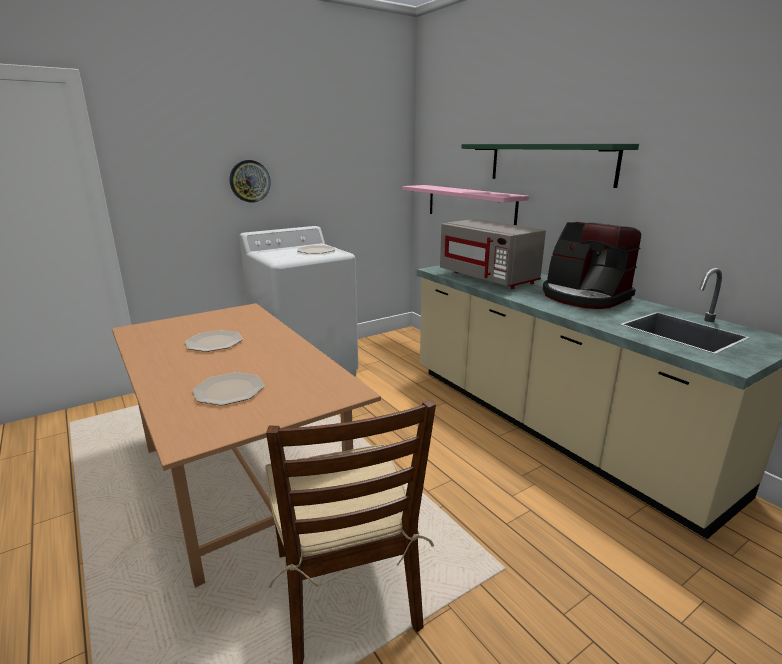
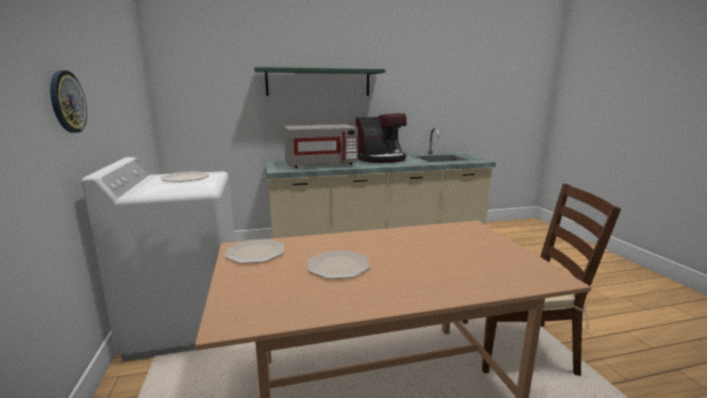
camera: 70 degrees left, 5 degrees down
(229, 390) = (462, 261): plate -> plate (255, 252)
(470, 205) = (242, 119): pink shelf -> none

